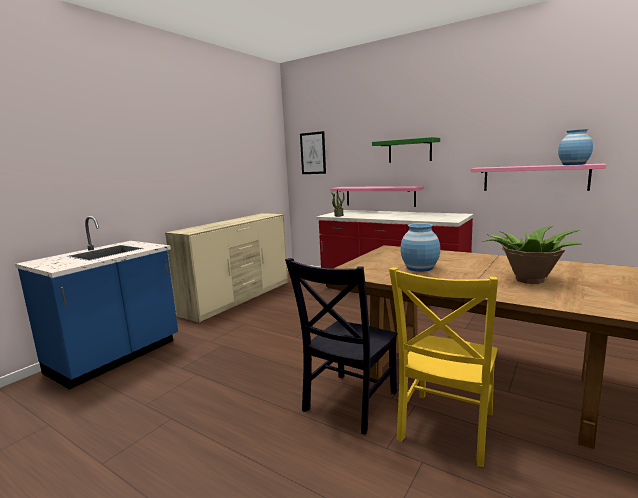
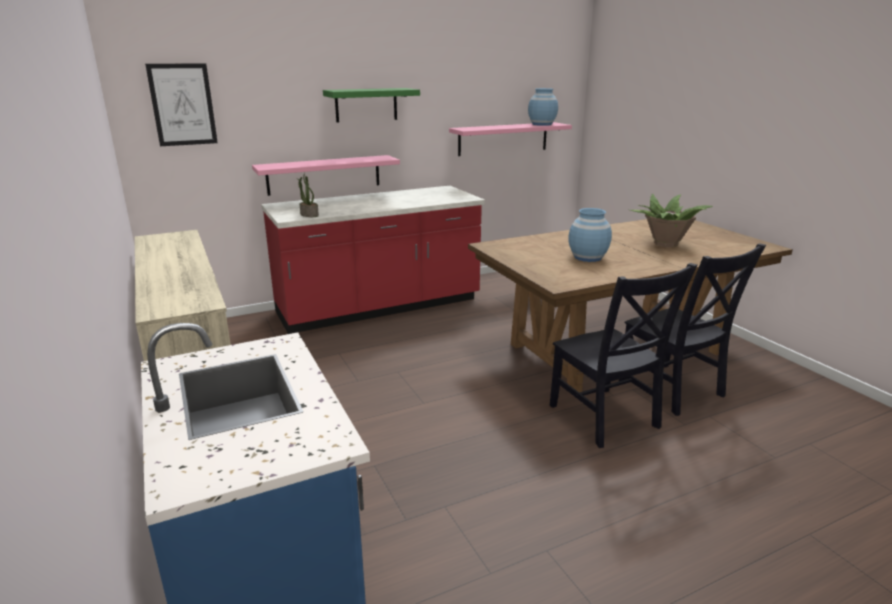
camera: 60 degrees left, 10 degrees up
(445, 429) = (673, 390): yellow chair -> black chair

